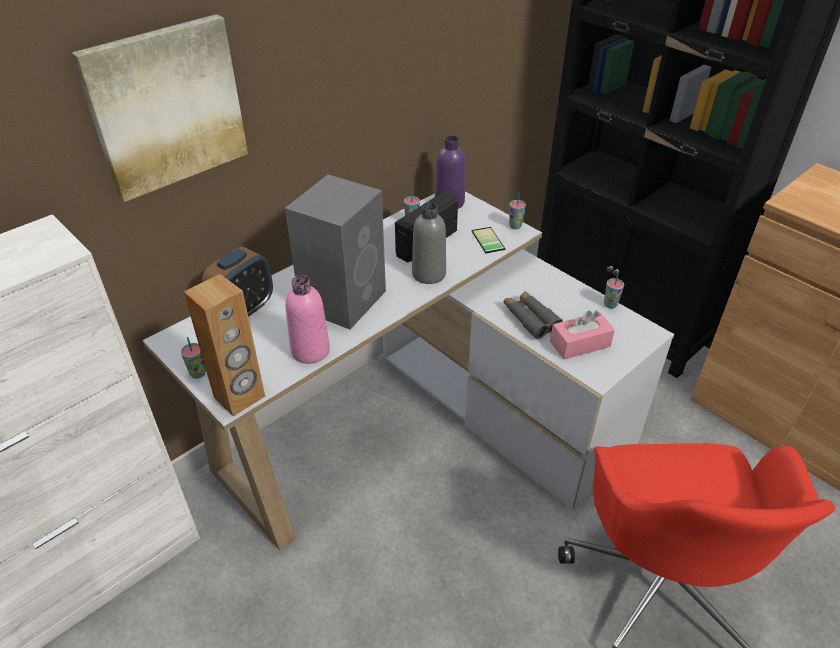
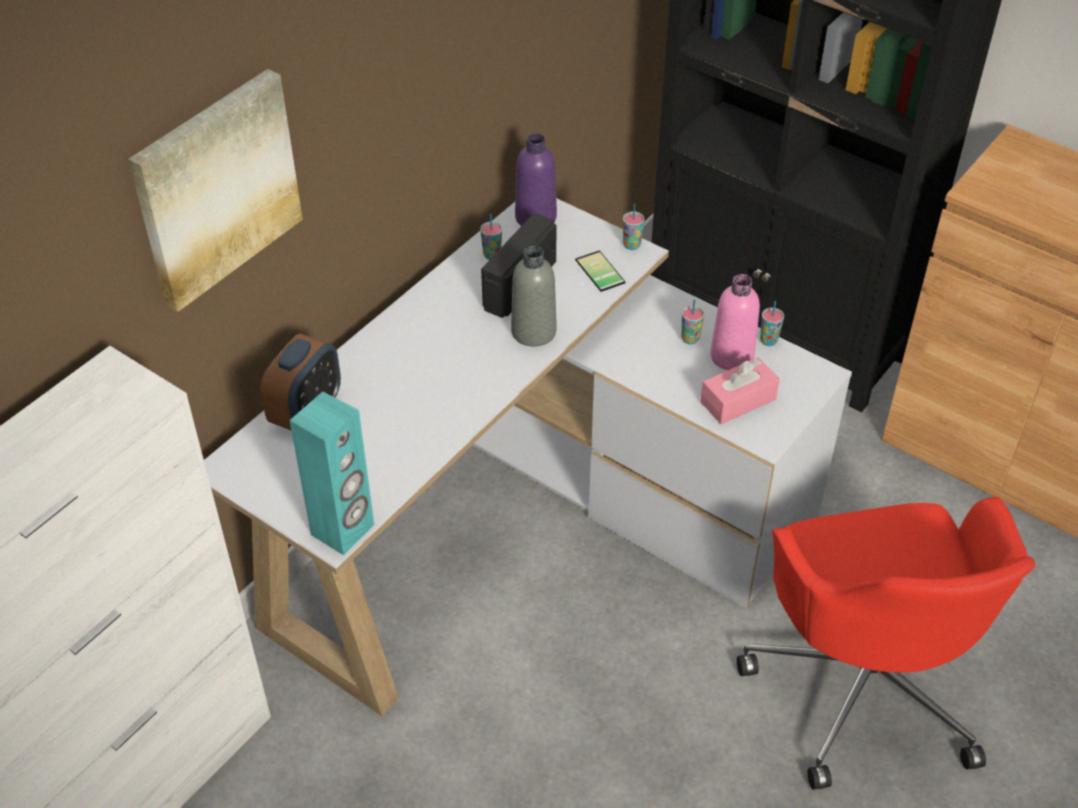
camera: 10 degrees left, 5 degrees up
(198, 373) = (279, 507): cup -> cup (690, 339)
(240, 397) = (343, 530): brown speaker -> turquoise speaker
(310, 351) = (411, 458): pink bottle -> pink bottle (732, 356)
(344, 299) = (434, 381): grey speaker -> none
(530, 319) = (670, 373): grey binoculars -> none

